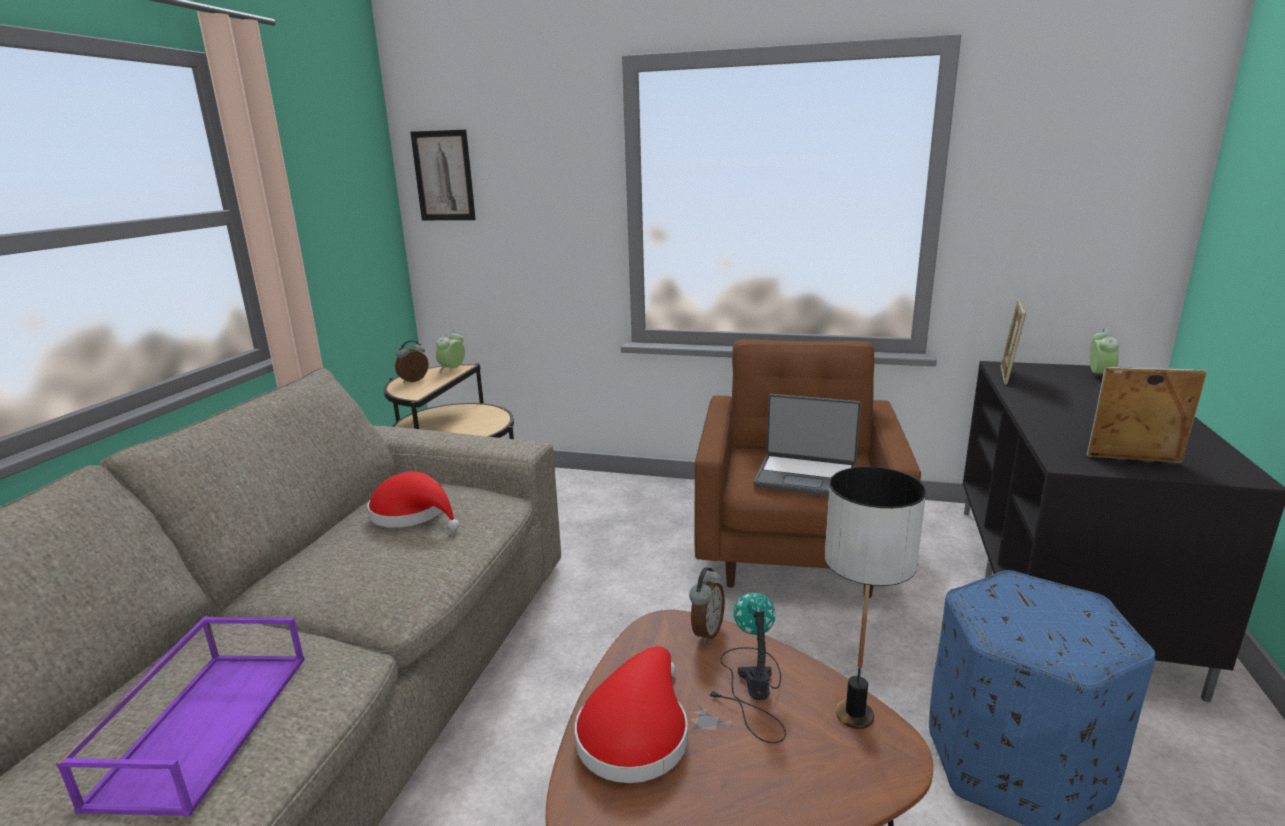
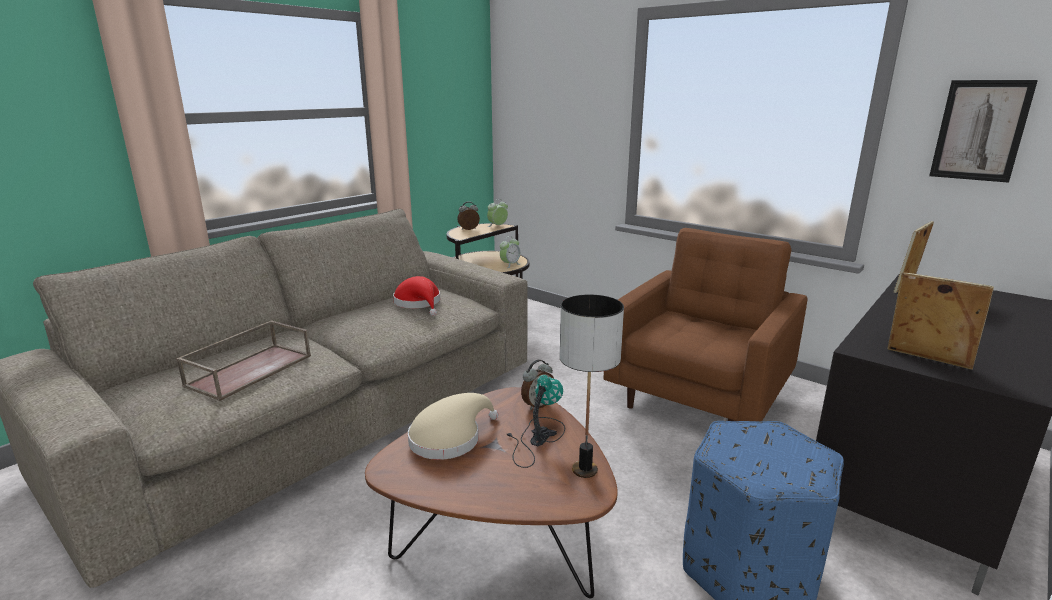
camera: 25 degrees right, 0 degrees up
(203, 725) = (250, 370): purple tray -> brown tray
(444, 176) = (518, 93): picture -> picture (980, 130)
(635, 732) = (449, 438): red hat -> beige hat
(806, 477) = (695, 336): laptop -> none
(1099, 376) = (1004, 301): alarm clock -> alarm clock (510, 265)

